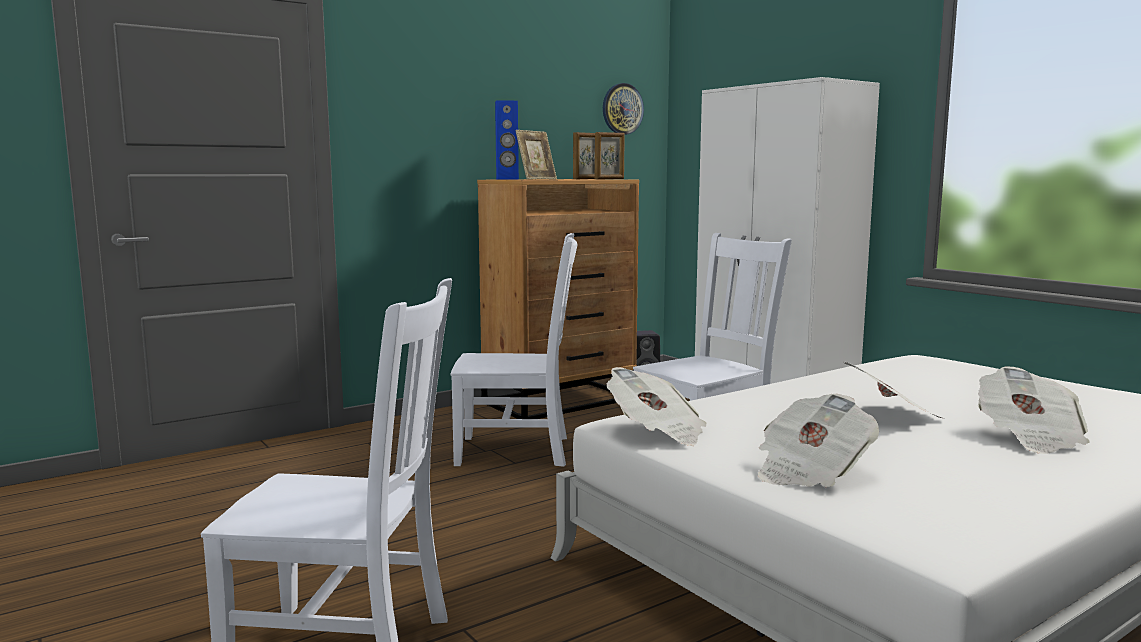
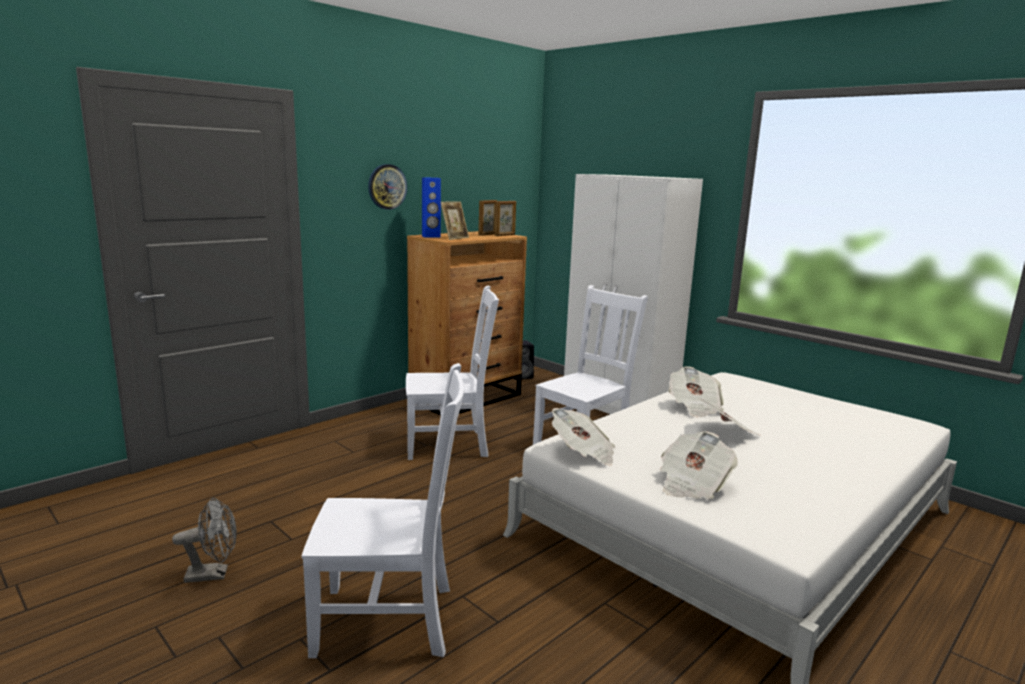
camera: 10 degrees left, 5 degrees up
(143, 582) = (213, 574): none -> grey fan
(622, 109) = (508, 176): wall clock -> wall clock (387, 186)
(1029, 437) = (813, 448): newspaper -> newspaper (694, 407)

